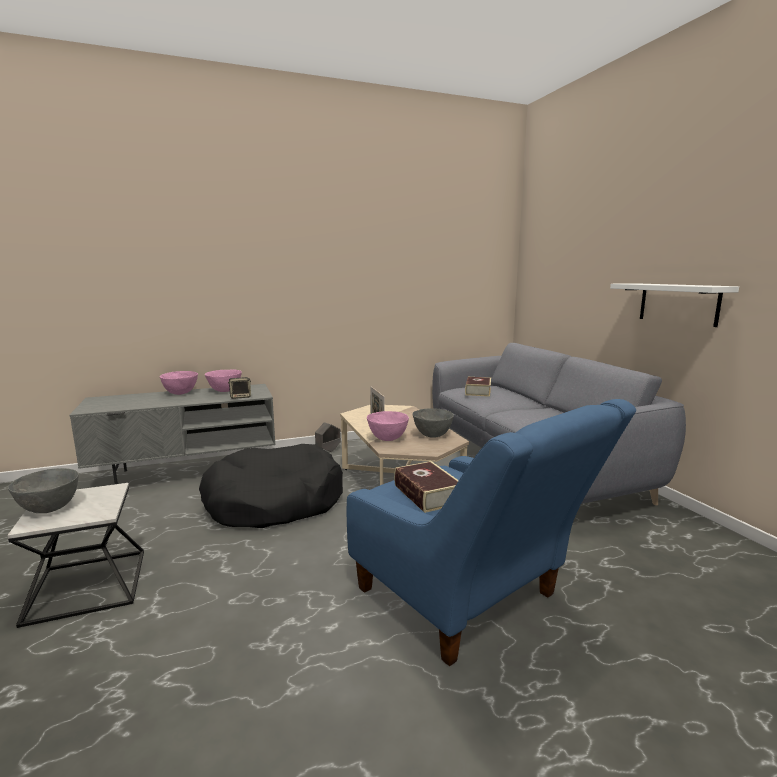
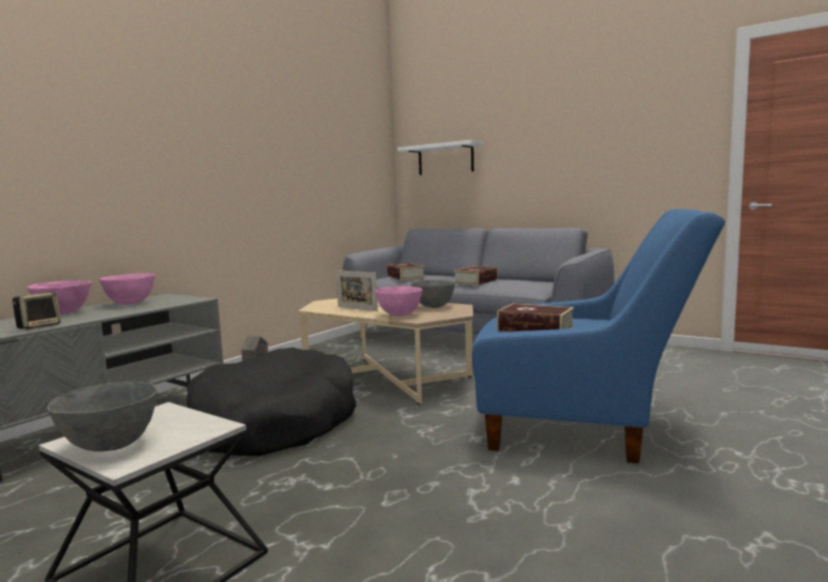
camera: 35 degrees left, 5 degrees down
(240, 397) = (173, 303): speaker -> speaker (39, 326)
(521, 412) = (475, 281): none -> book
(678, 303) = (584, 168): white shelf -> white shelf (445, 159)

